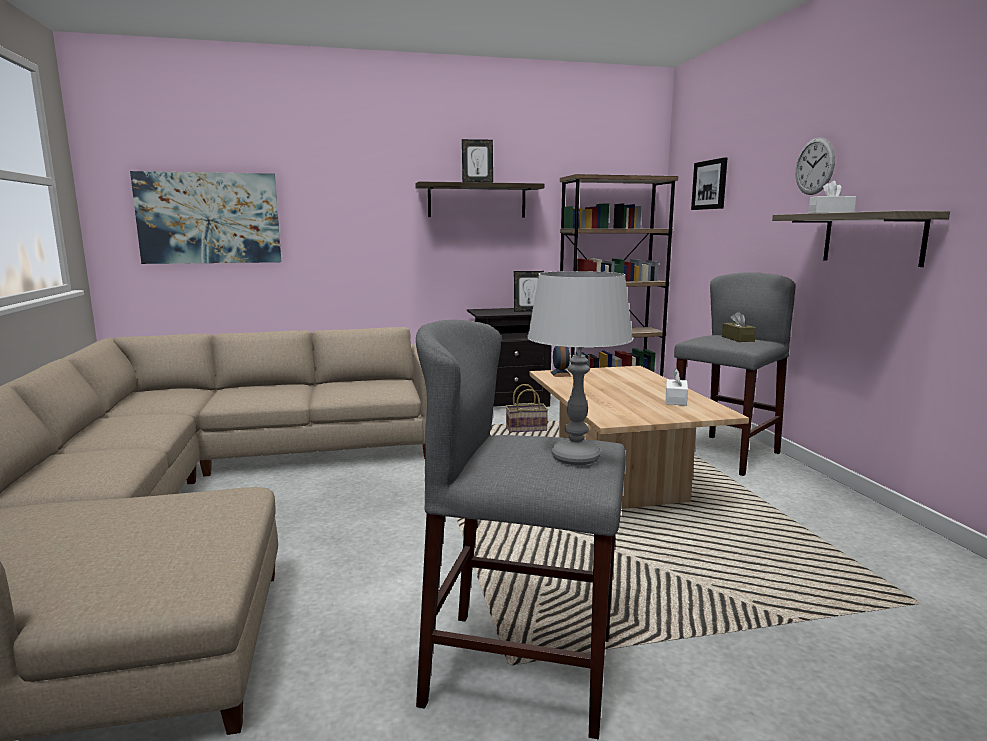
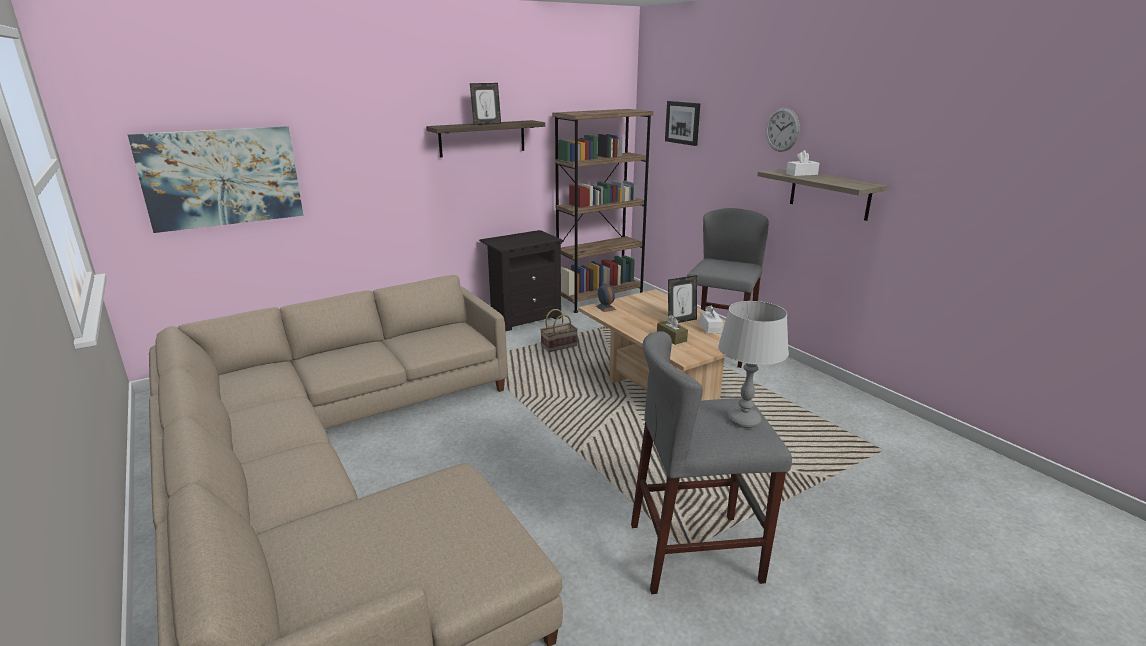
camera: 20 degrees left, 10 degrees up
(528, 311) = (537, 238): picture frame -> picture frame (681, 321)
(738, 339) = (730, 265): brown tissue box -> brown tissue box (671, 337)

